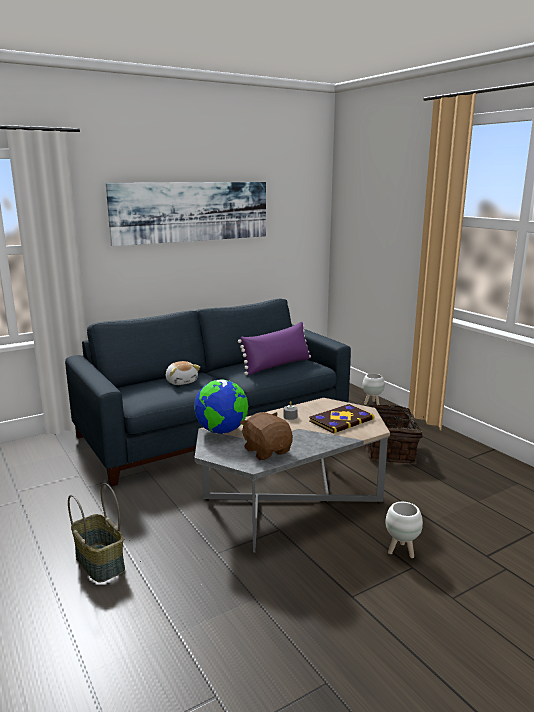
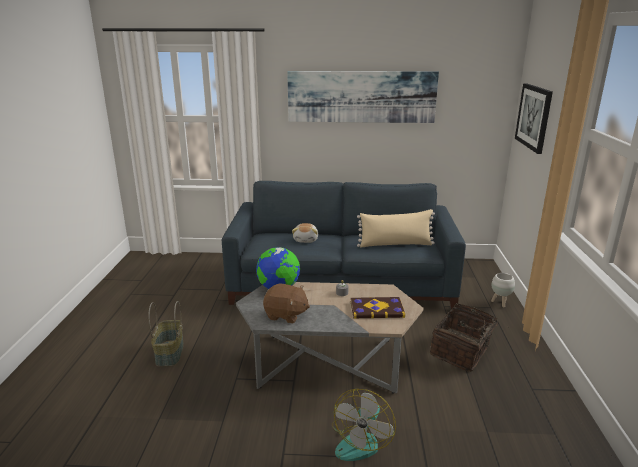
camera: 35 degrees right, 5 degrees up
(267, 451) = (286, 315): brown plush toy -> brown plush toy turned 105 degrees clockwise
(277, 365) = (395, 244): purple pillow -> beige pillow
(365, 220) = (534, 117): none -> picture
(401, 551) = (361, 440): white planter -> fan

